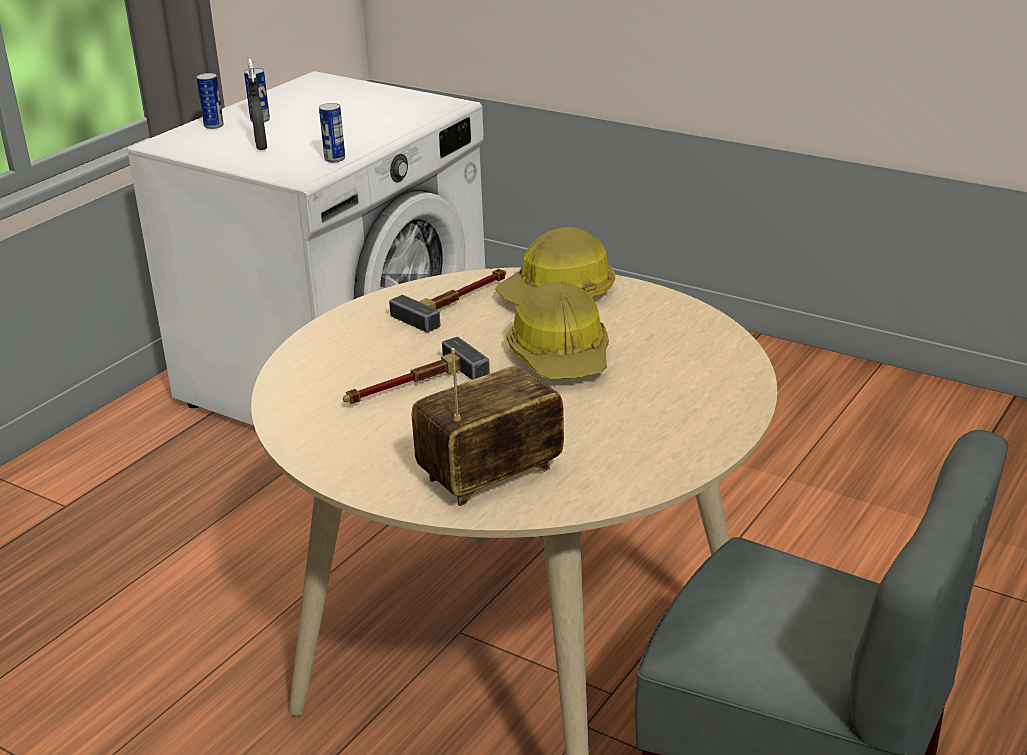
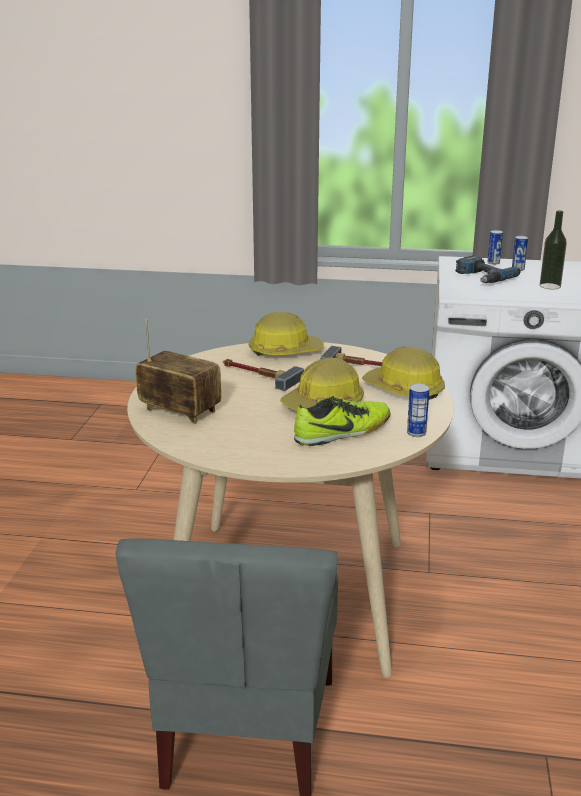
camera: 65 degrees right, 5 degrees down
(261, 146) = (482, 277): grey spray bottle -> power drill
(334, 159) = (491, 295): can -> can (416, 433)
(335, 347) = (285, 351): none -> hard hat
(348, 121) = (550, 286): none -> bottle
(662, 362) = (343, 433): none -> shoe

